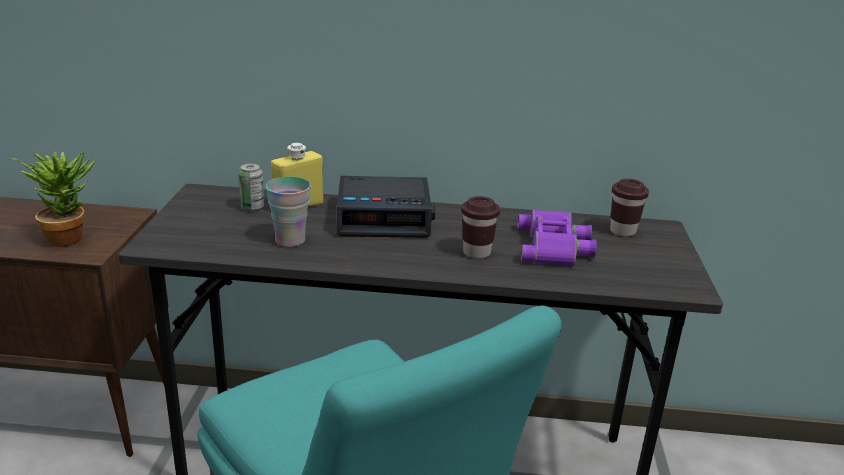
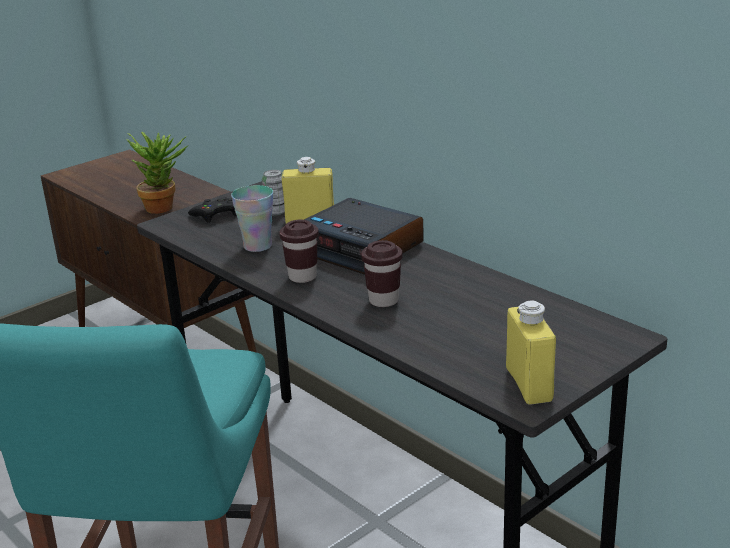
camera: 45 degrees right, 0 degrees up
(195, 224) = (216, 215): none -> black game controller
(555, 247) = (467, 319): purple binoculars -> none
(622, 231) = (571, 326): brown cup -> brown cup (302, 277)
(671, 278) = (529, 385): none -> yellow bottle

